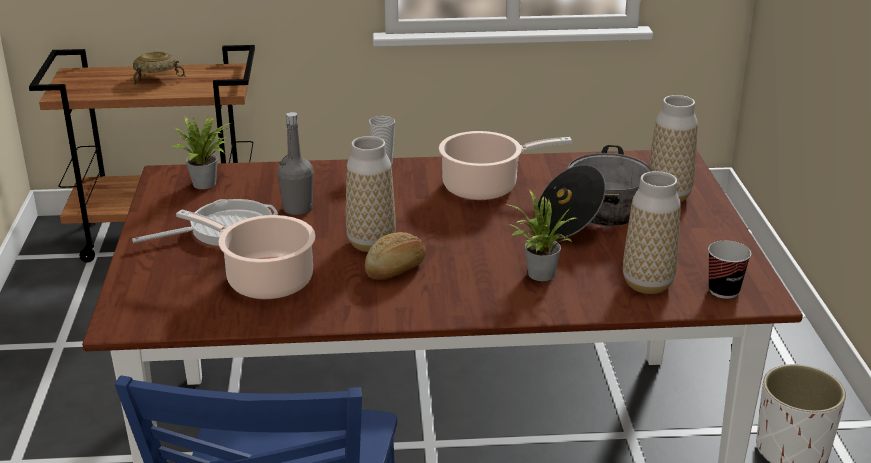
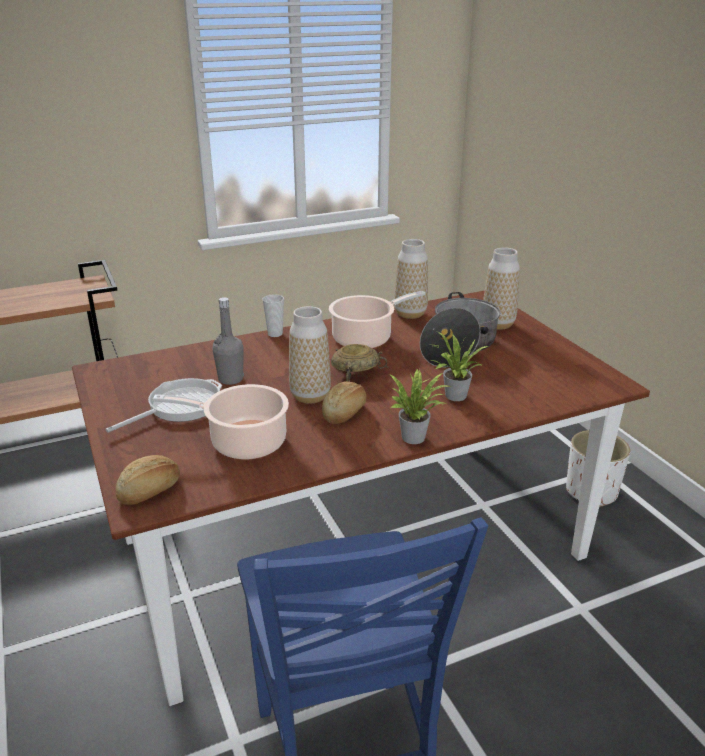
camera: 20 degrees left, 0 degrees up
(141, 311) = (151, 491): none -> bread
(157, 78) = (29, 296): beige bowl -> beige bowl (356, 374)
(207, 184) = (139, 372): potted plant -> potted plant (416, 437)
(647, 284) = (535, 389): vase -> vase (410, 314)
(723, 291) = (588, 384): cup -> none

